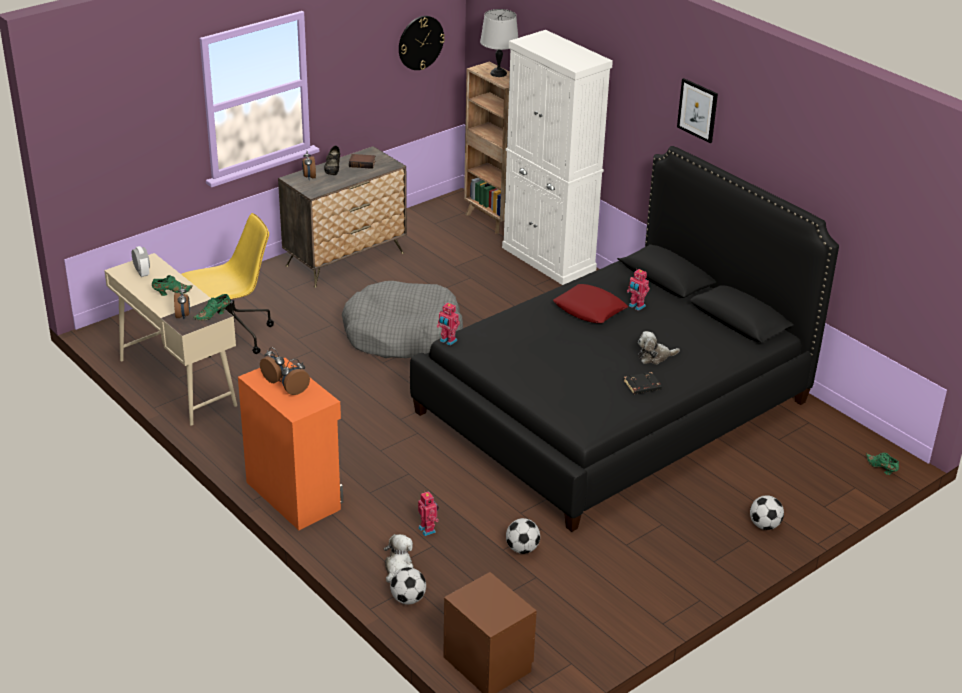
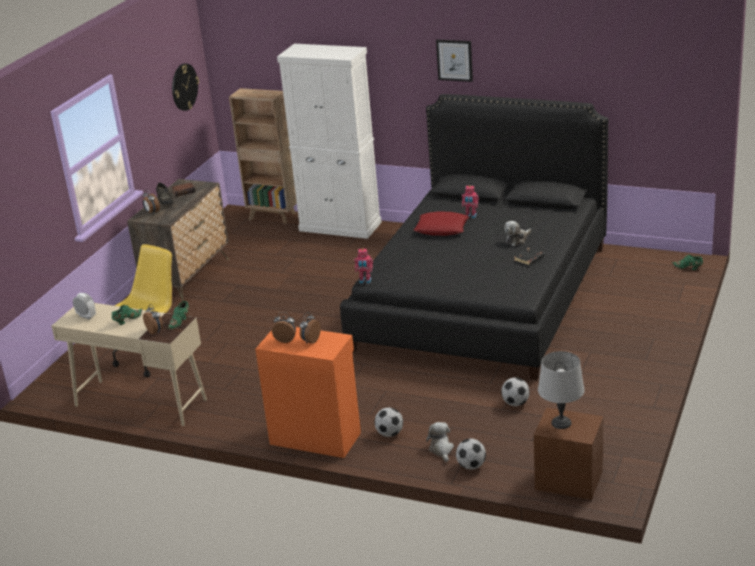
camera: 25 degrees left, 5 degrees down
(402, 334) = (285, 308): grey dog bed -> none
(428, 529) = (438, 418): toy robot -> none
(499, 73) = (257, 92): grey table lamp -> grey table lamp (561, 423)
(765, 525) = (654, 326): football -> football (390, 434)

